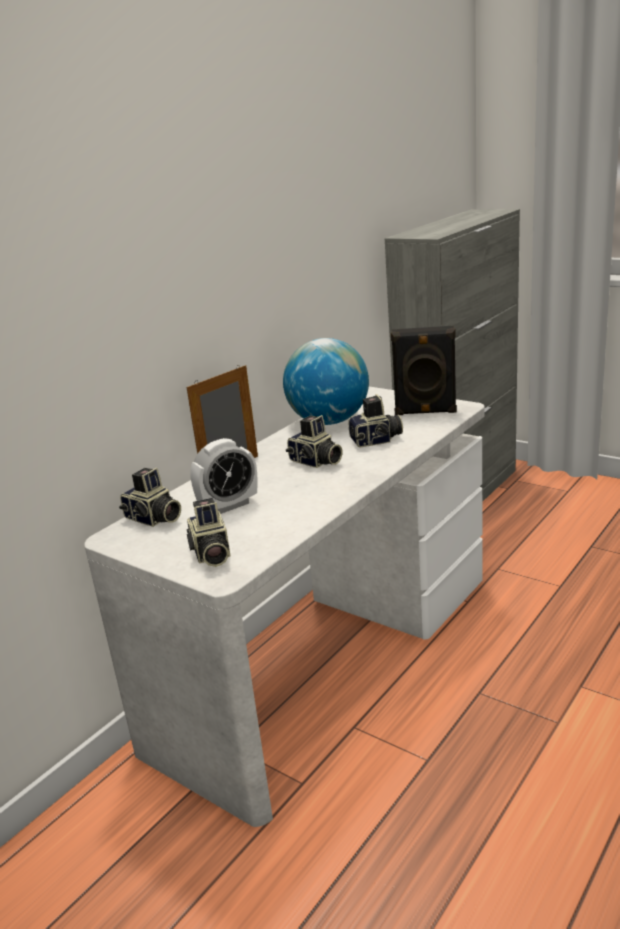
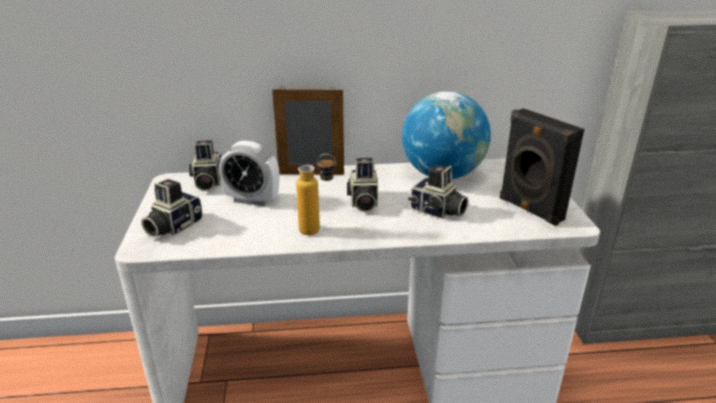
camera: 45 degrees right, 5 degrees up
(329, 491) = (318, 230): none -> bottle

